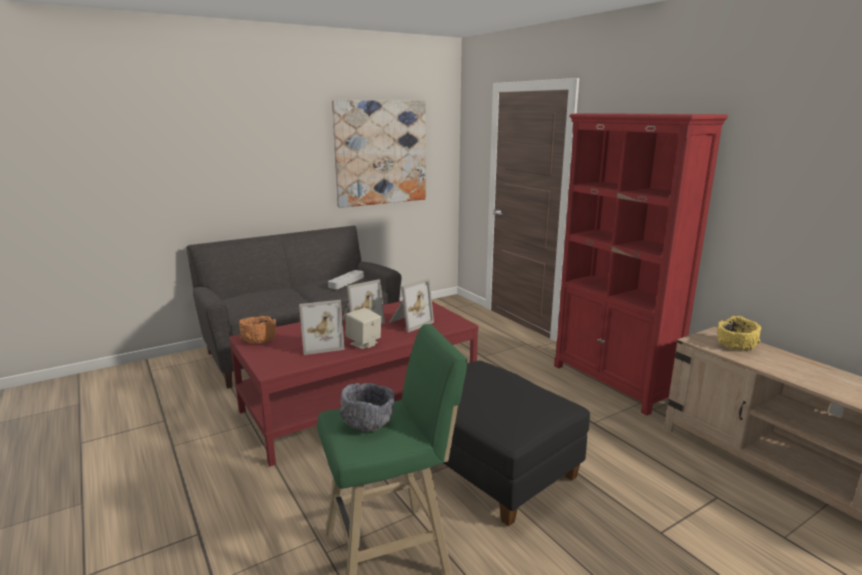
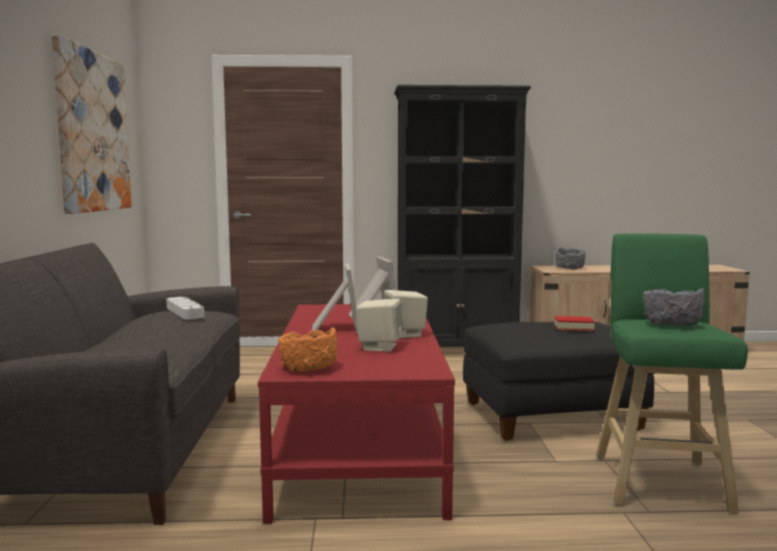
camera: 60 degrees left, 10 degrees down
(322, 344) = (379, 347): picture frame -> beige speaker
(501, 399) = (573, 327): none -> book
(612, 383) = (457, 351): red bookcase -> black bookcase
(736, 345) = (569, 268): yellow bowl -> grey bowl

